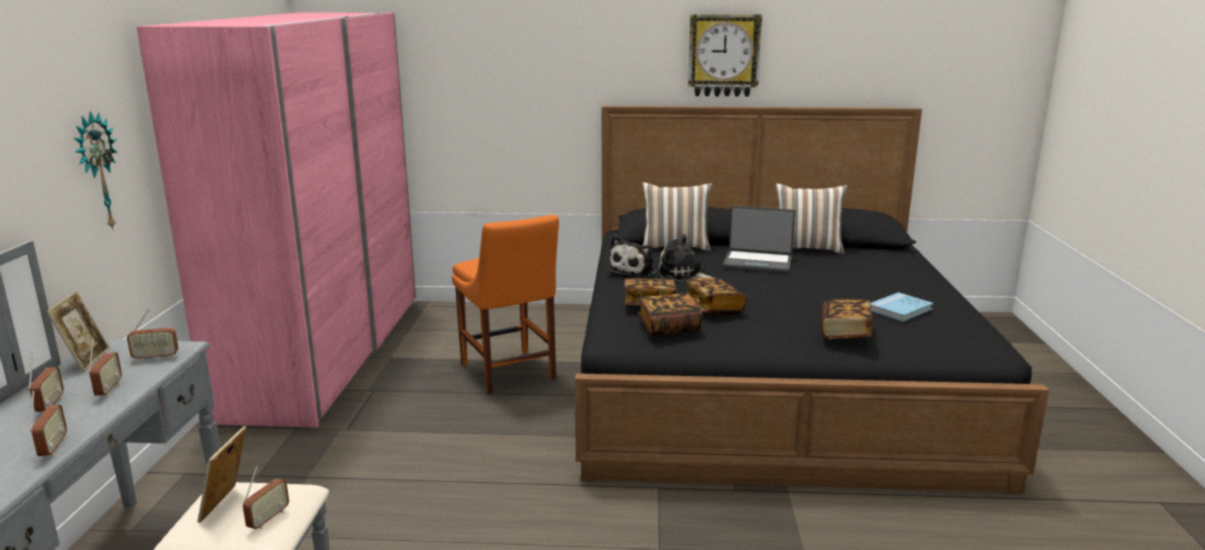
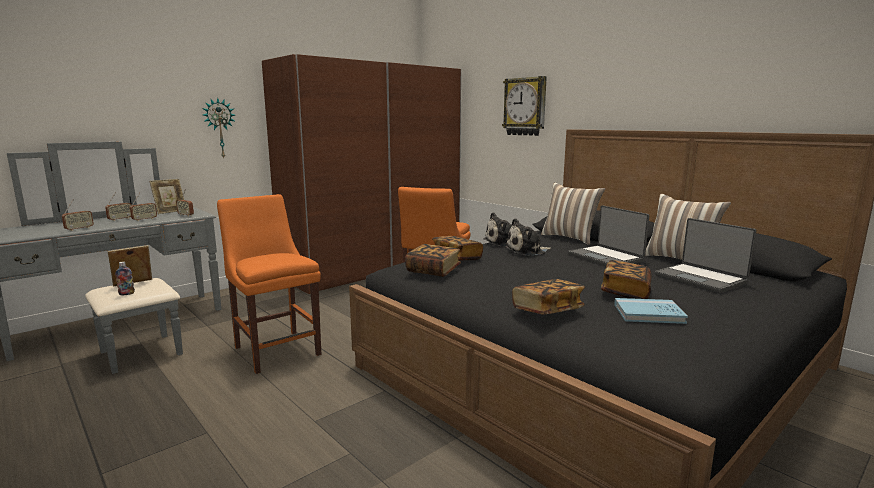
camera: 45 degrees right, 5 degrees down
(268, 519) = (126, 294): radio -> bottle
(326, 353) = (375, 267): pink wardrobe -> brown wardrobe
(448, 510) = (276, 349): none -> orange chair
(684, 275) = (527, 251): plush toy -> plush toy turned 90 degrees counterclockwise
(713, 308) = (491, 270): book -> book (625, 292)
(723, 55) = (669, 86): wall clock -> wall clock (525, 106)
(858, 265) = (701, 279): none -> laptop

